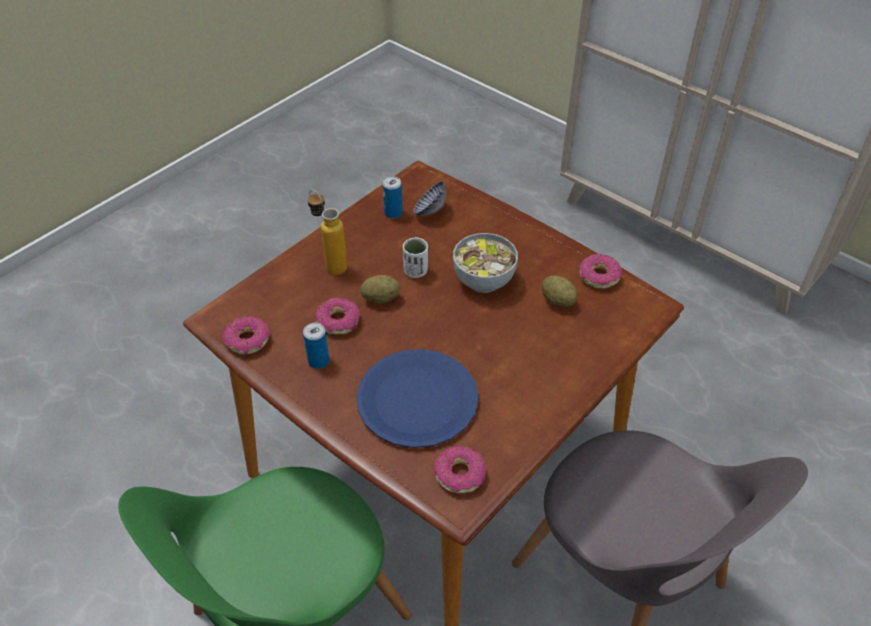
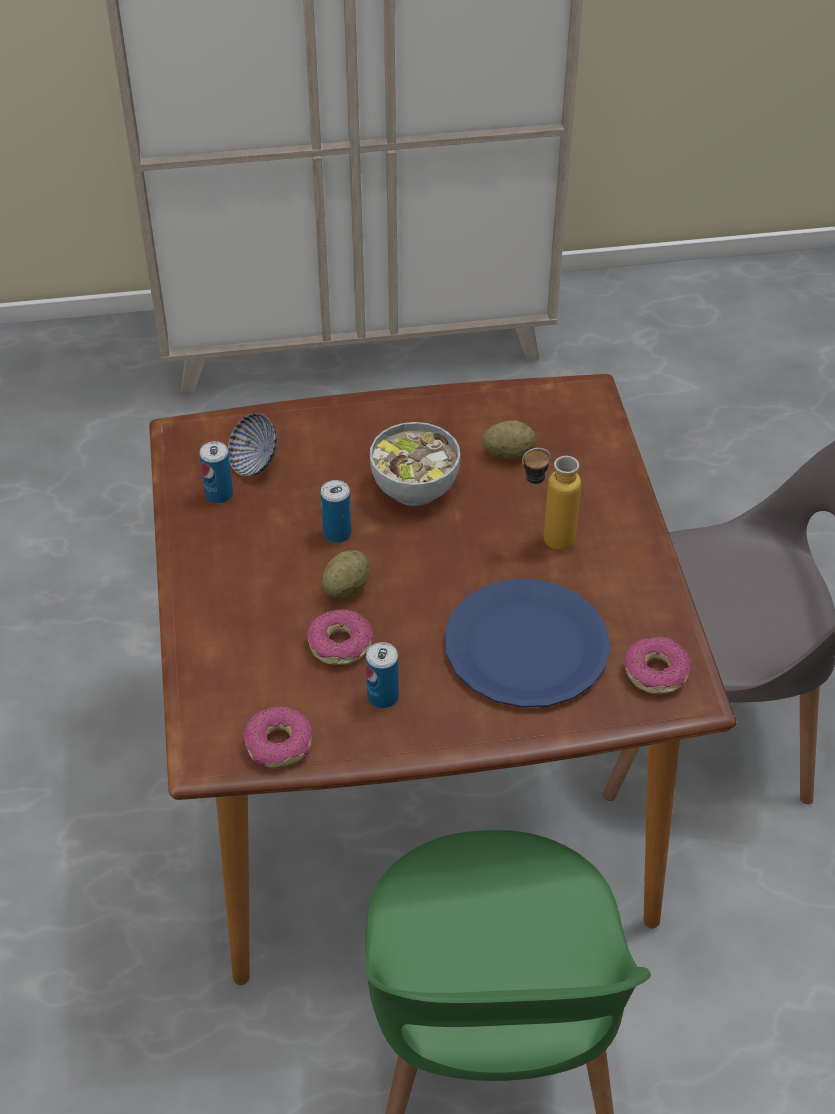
camera: 50 degrees left, 0 degrees up
(330, 264) = (238, 598): bottle -> bottle (545, 541)
(415, 271) = (337, 533): white cup -> can
(598, 276) = (509, 402): donut -> none

